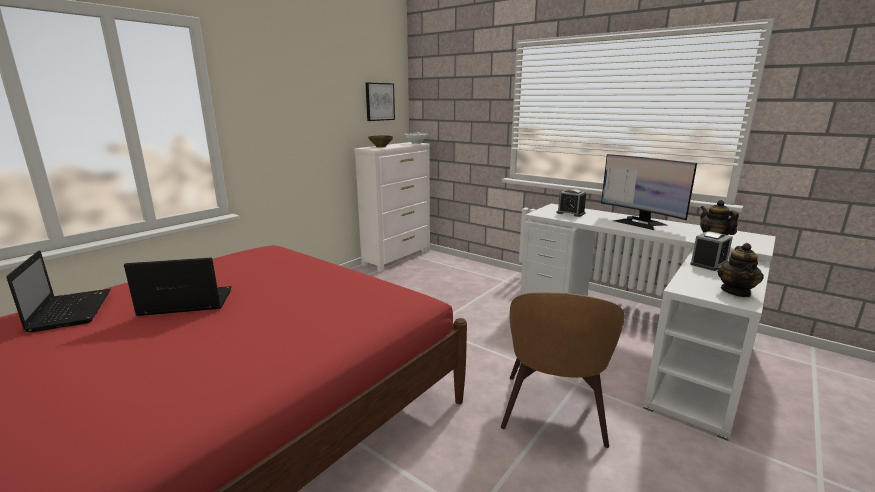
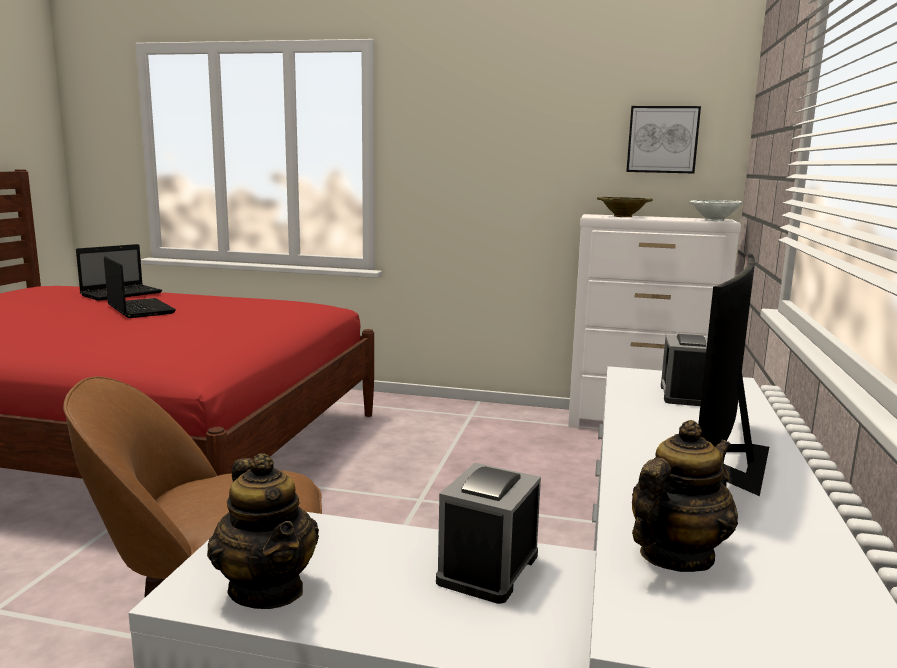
camera: 65 degrees right, 5 degrees down
(708, 264) = (488, 568): alarm clock -> alarm clock turned 90 degrees clockwise
(736, 291) = (267, 589): teapot -> teapot turned 120 degrees counterclockwise

